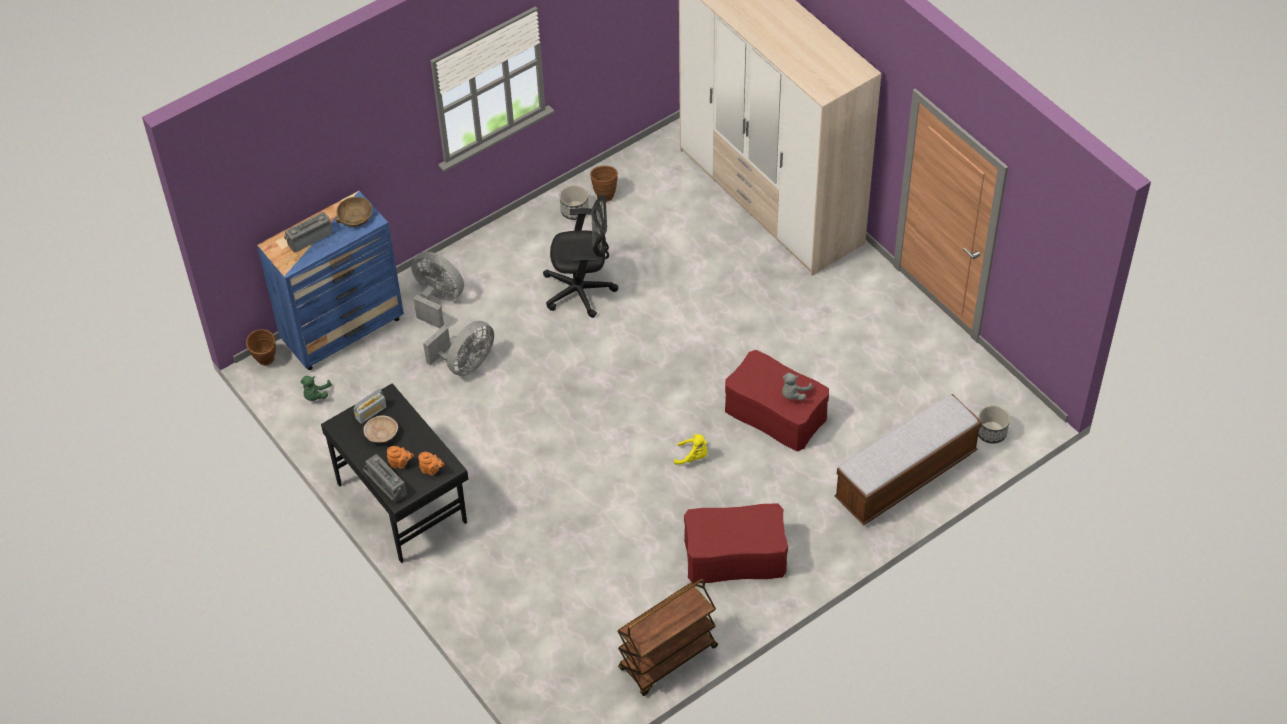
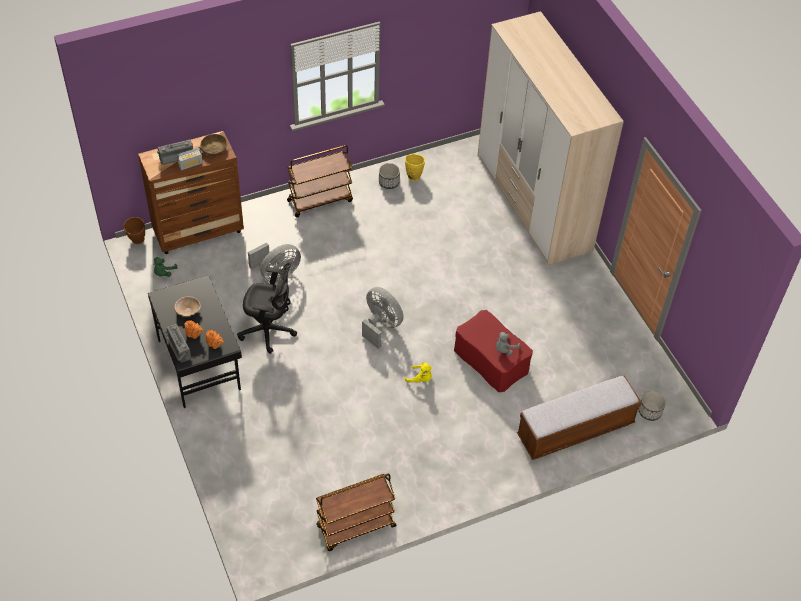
camera: 10 degrees right, 0 degrees up
(343, 330) = (199, 231): blue dresser -> brown dresser
(371, 412) = (185, 293): radio -> radio (190, 164)
(437, 301) = (271, 225): grey fan -> grey fan (381, 325)
(491, 254) = (320, 200): none -> brown cart
(582, 291) = (376, 240): black office chair -> black office chair (269, 330)
(604, 195) = (413, 175): brown vase -> yellow vase
(734, 556) = (429, 460): red ottoman -> none

